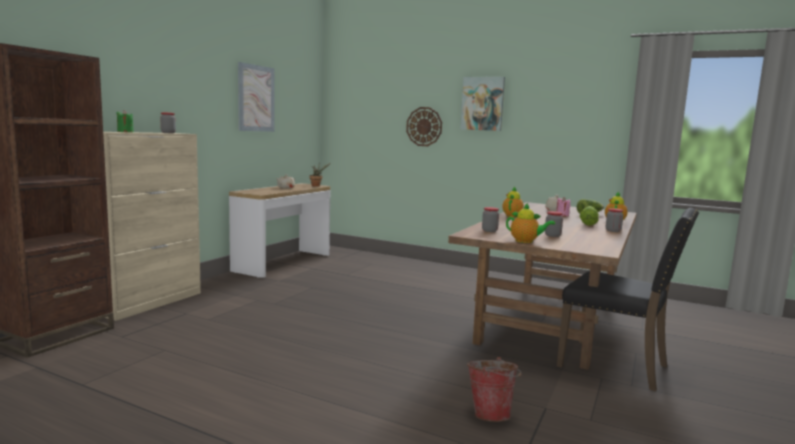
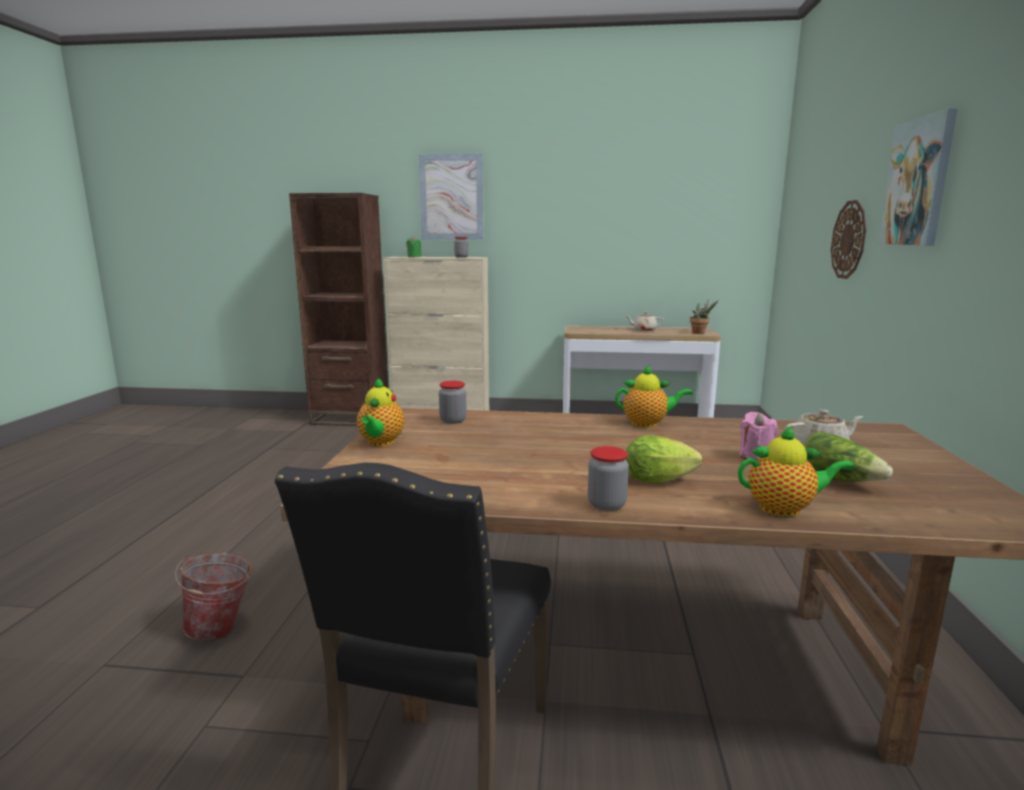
camera: 70 degrees right, 5 degrees up
(256, 98) = (621, 210): picture -> picture (451, 197)
(552, 235) = (461, 456): jar -> none

